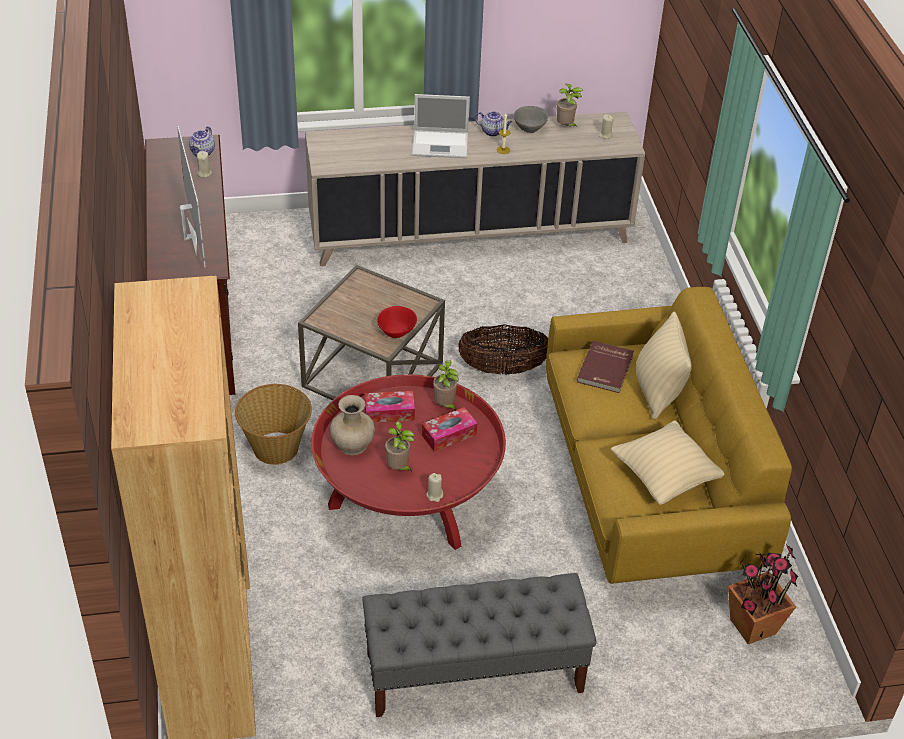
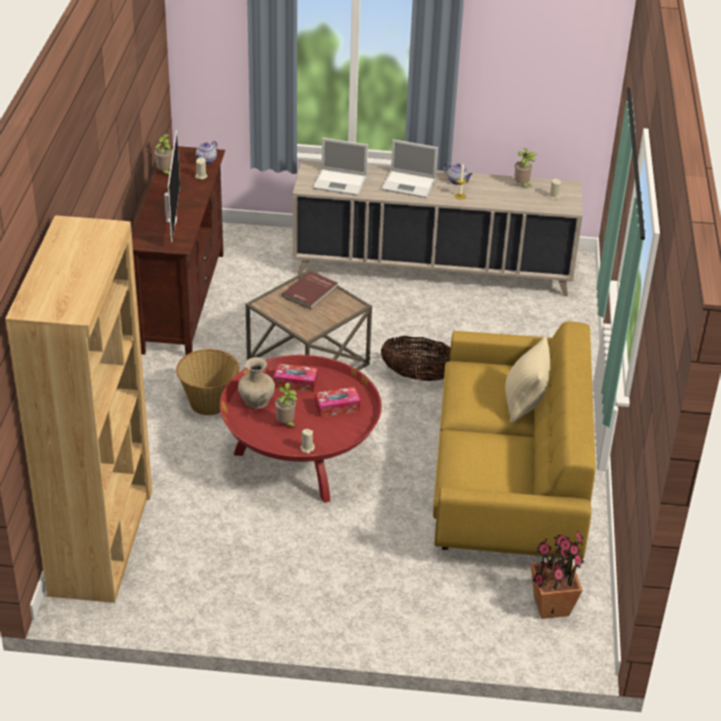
camera: 15 degrees right, 5 degrees down
(362, 154) = (341, 182): none -> laptop
(396, 331) = (322, 322): red bowl -> none
(445, 405) = (343, 385): potted plant -> potted plant (165, 173)
(473, 672) = (303, 593): grey bench -> none
(529, 128) = (490, 182): grey bowl -> none
(606, 369) = (487, 379): red book -> red book (311, 292)
(664, 477) = (500, 468): beige pillow -> none

